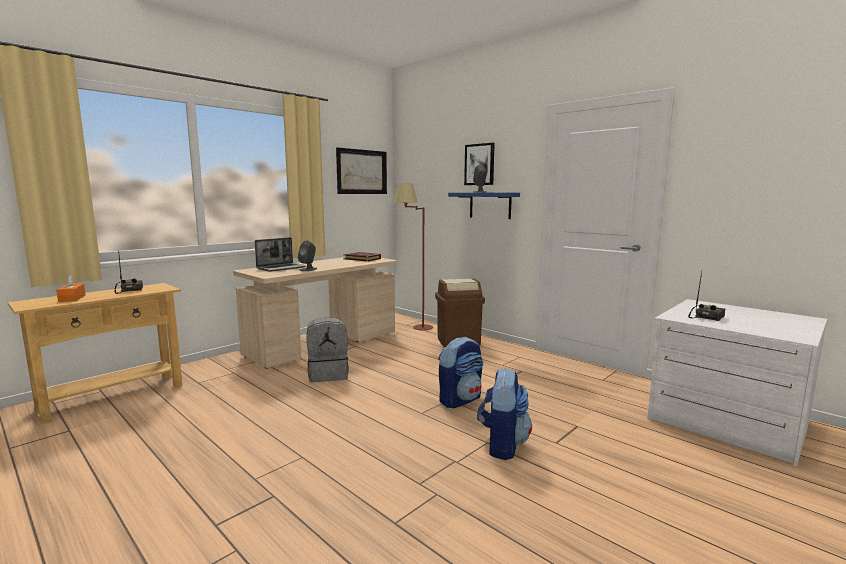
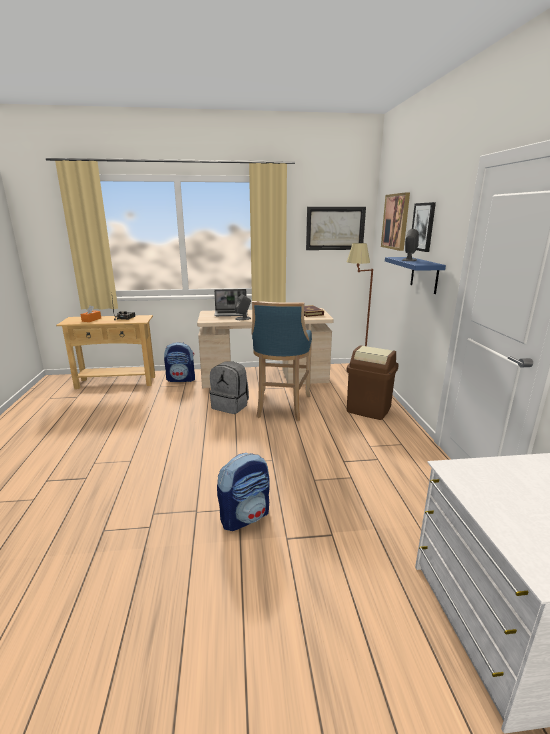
camera: 40 degrees right, 10 degrees up
(382, 361) = (281, 407): none -> blue stool
(433, 163) = (396, 221): none -> picture
(460, 400) = (280, 464): backpack -> backpack (181, 379)
(706, 317) = (498, 487): radio -> none

